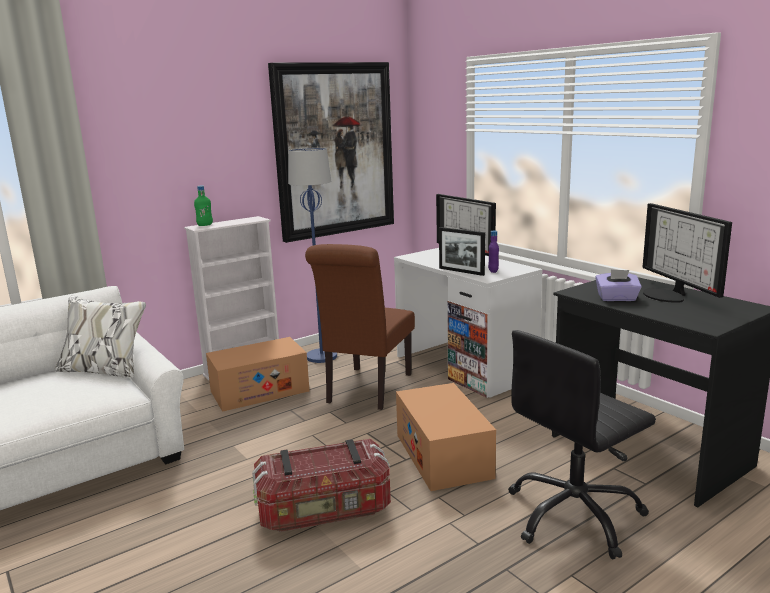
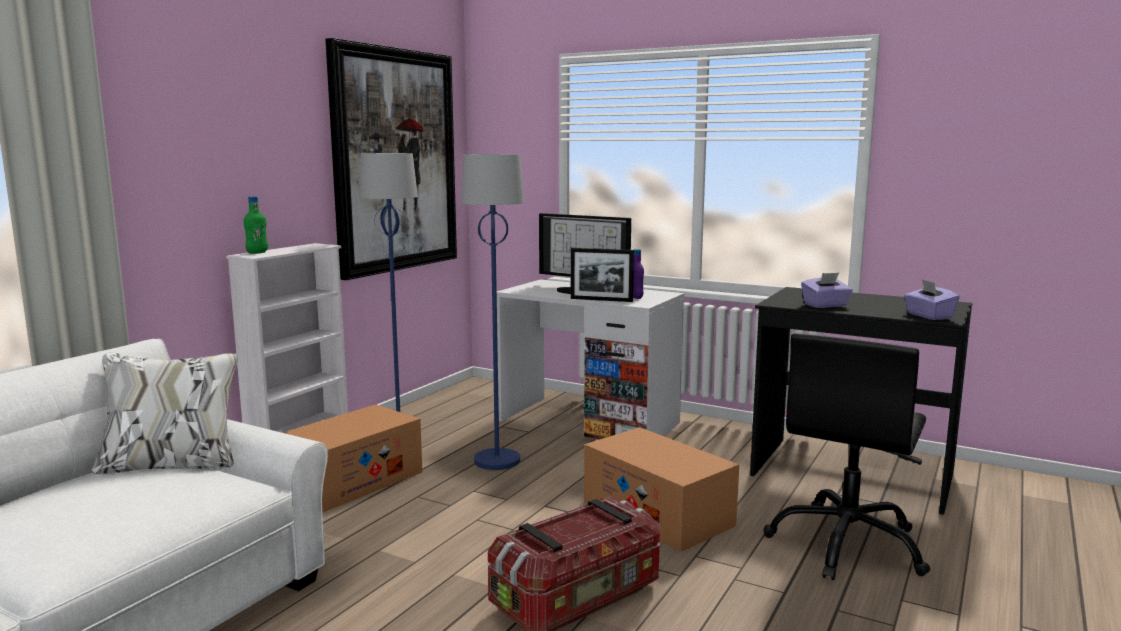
camera: 25 degrees left, 5 degrees down
(366, 390) = (496, 461): brown chair -> blue floor lamp
(668, 295) = (865, 300): monitor -> none
(698, 321) = (928, 316): none -> purple tissue box

